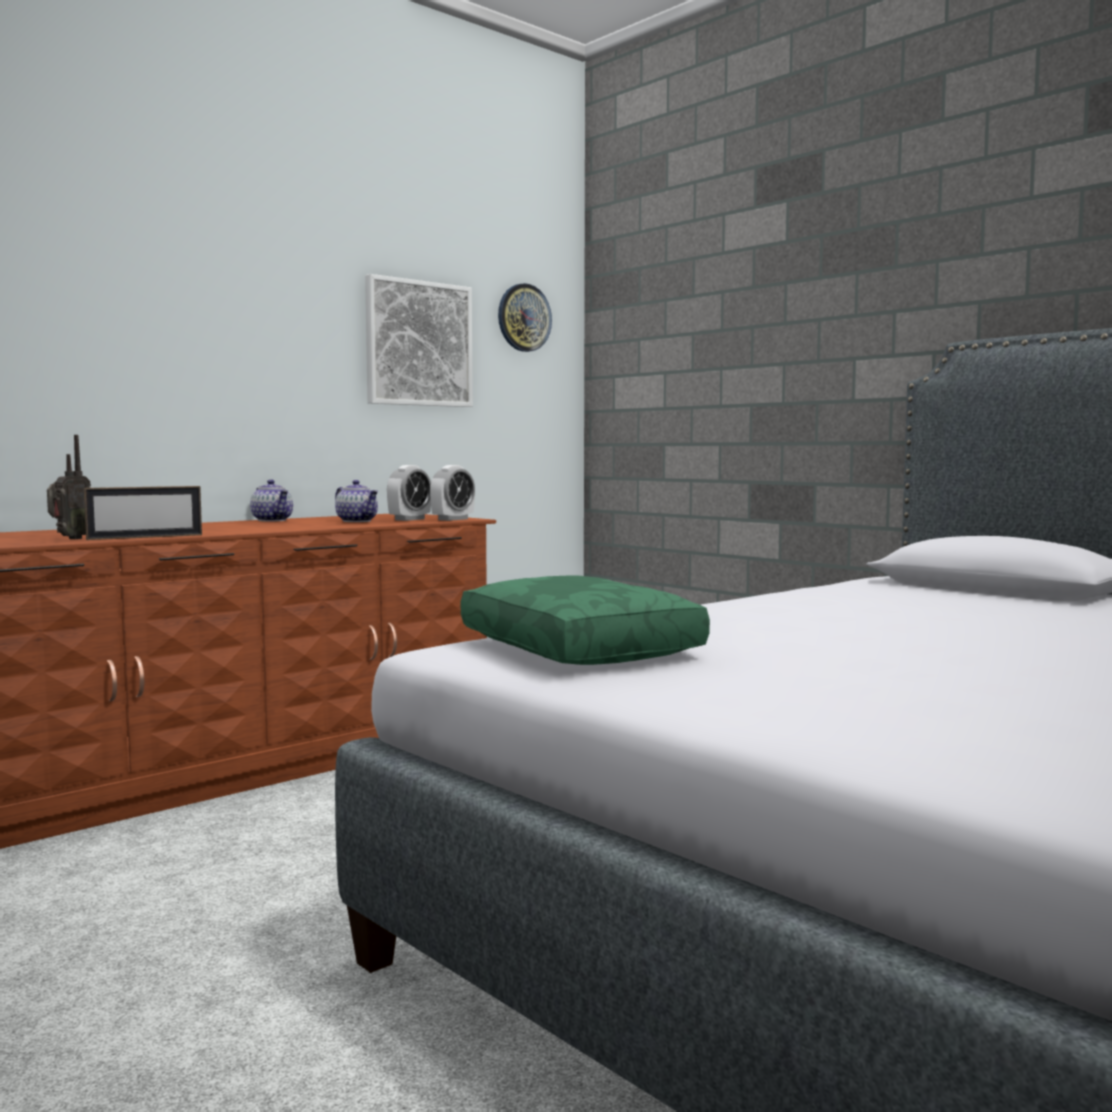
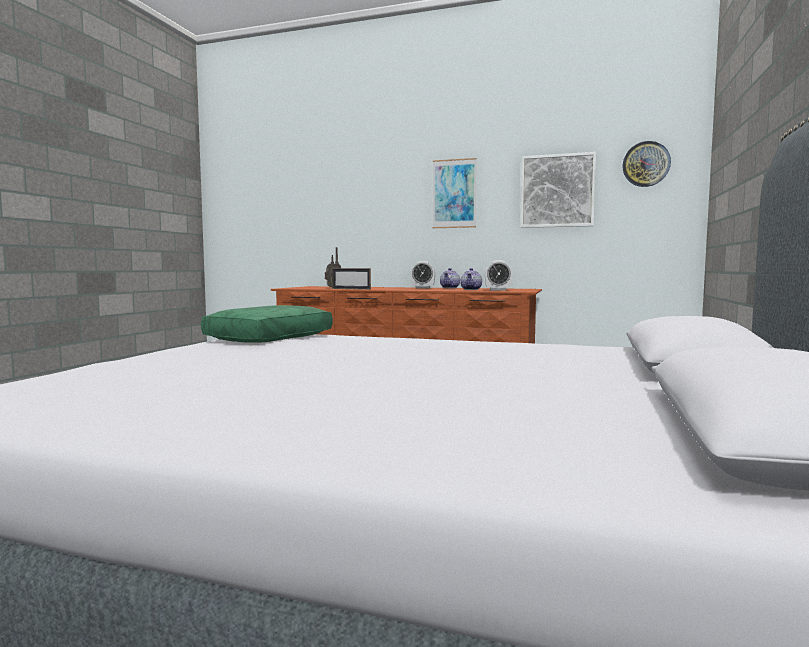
camera: 60 degrees right, 0 degrees up
(248, 326) = (454, 193): none -> picture
(453, 519) = (514, 291): alarm clock -> alarm clock (422, 288)

